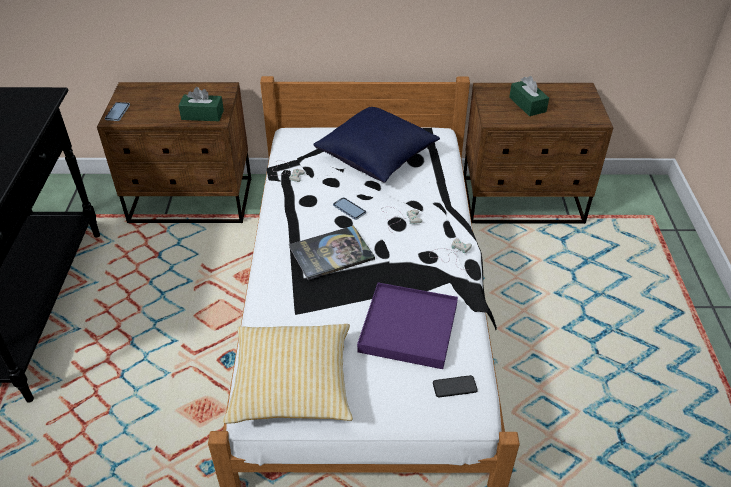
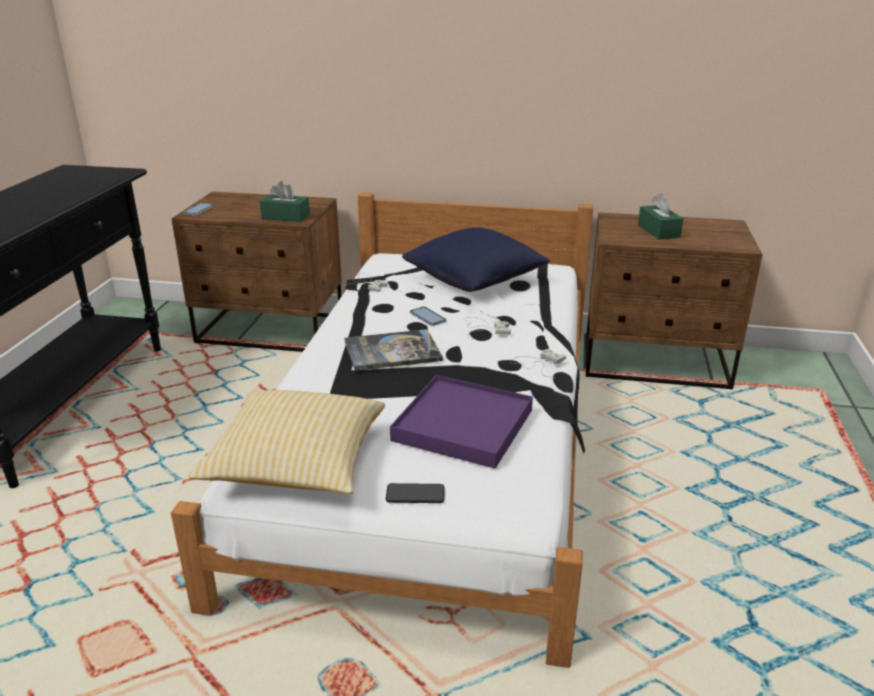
camera: 10 degrees right, 15 degrees down
(454, 387) = (506, 488): phone -> phone (415, 494)

